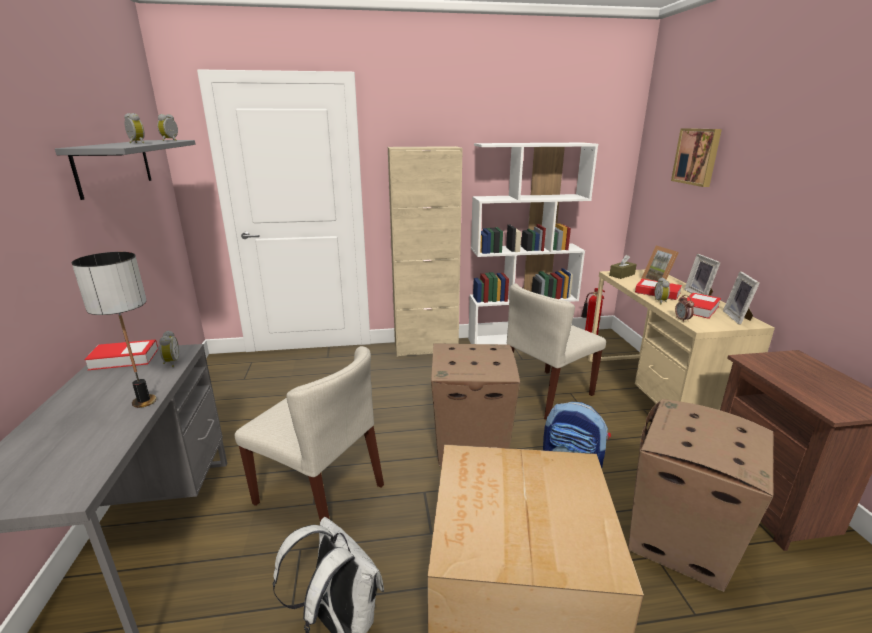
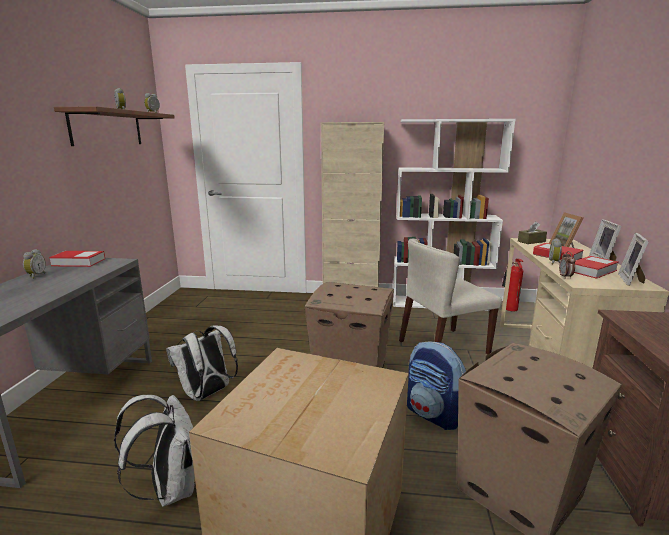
camera: 15 degrees right, 5 degrees down
(114, 166) = (107, 128): grey shelf -> brown shelf
(143, 402) = (67, 286): table lamp -> none
(171, 363) = (106, 267): alarm clock -> alarm clock (35, 276)
(320, 494) = (207, 394): beige chair -> white backpack
(697, 156) = (610, 125): picture -> none

